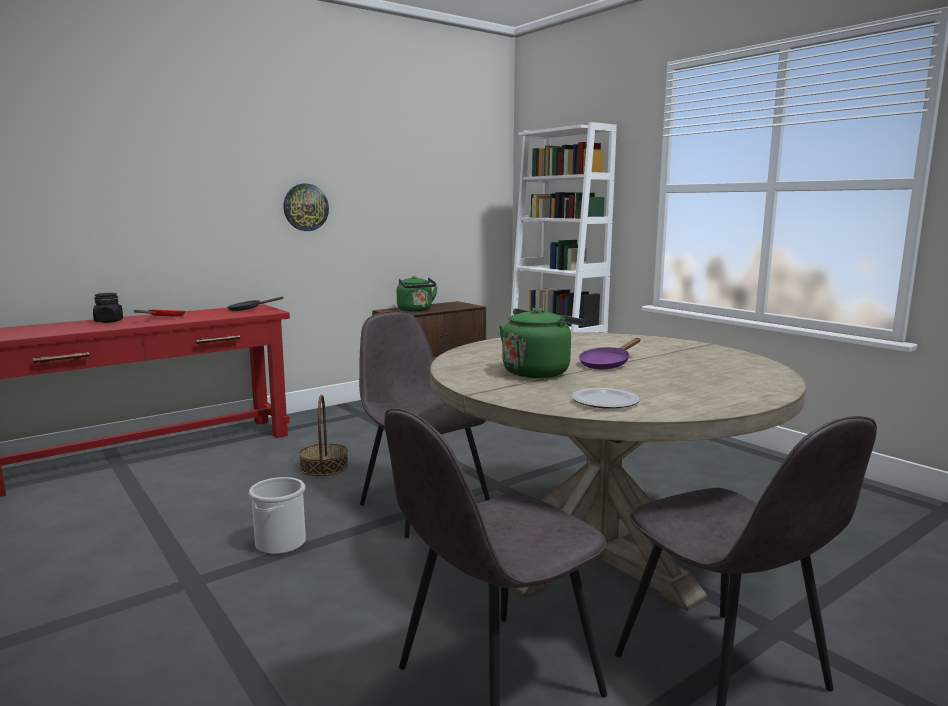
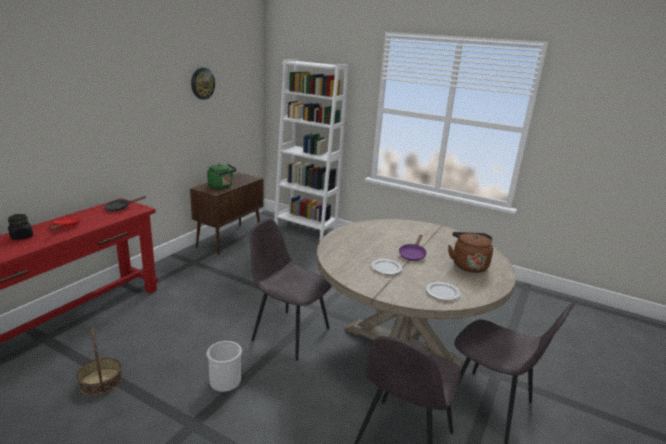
camera: 25 degrees left, 10 degrees up
(305, 207) = (144, 122): wall clock -> wall clock (202, 83)
(324, 467) = (204, 314): basket -> basket (100, 381)
(538, 372) = (387, 268): green kettle -> plate
(704, 381) = (468, 265): none -> brown kettle

